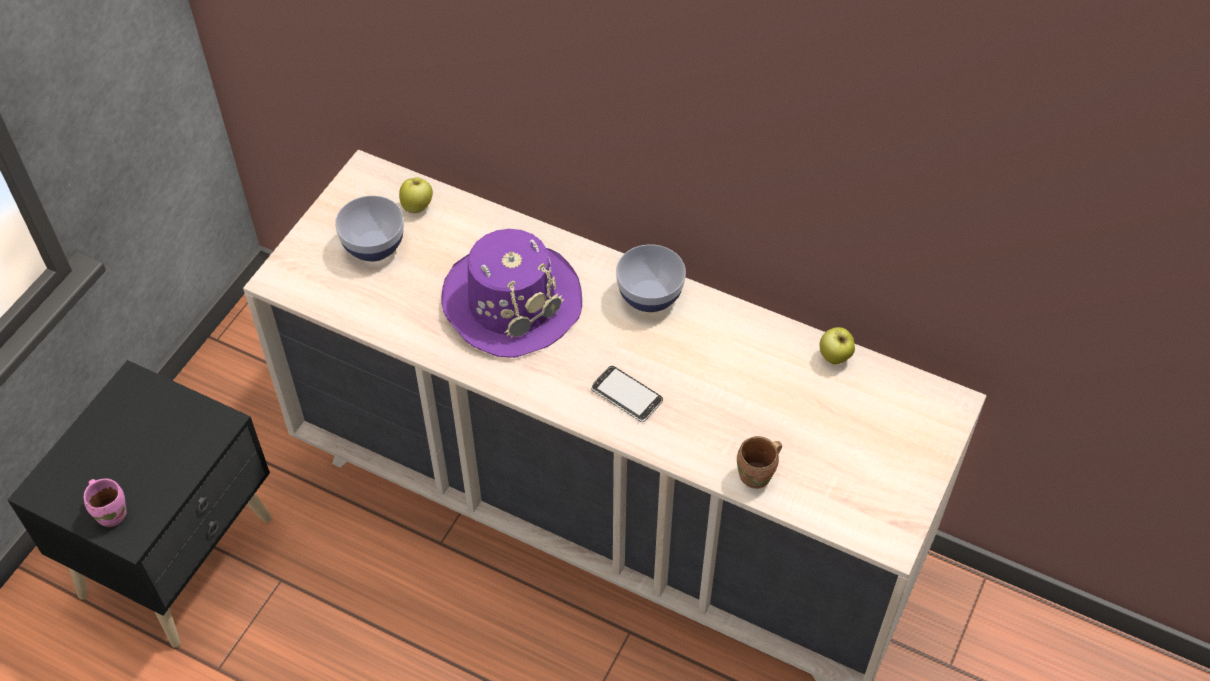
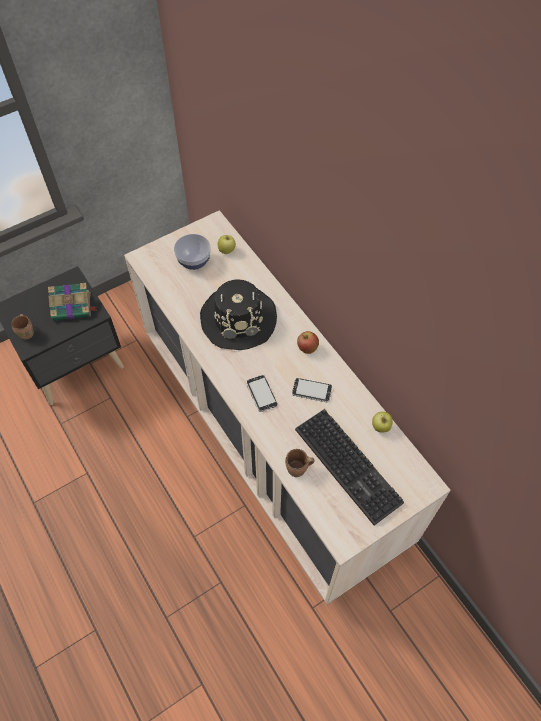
camera: 30 degrees right, 5 degrees up
(112, 512) = (27, 333): pink mug -> brown mug
(168, 430) = (73, 307): none -> book
(511, 301) = (239, 318): purple hat -> black hat
(649, 297) = (307, 348): bowl -> apple
(700, 354) = (312, 391): none -> phone
(830, 431) = (351, 466): none -> keyboard

